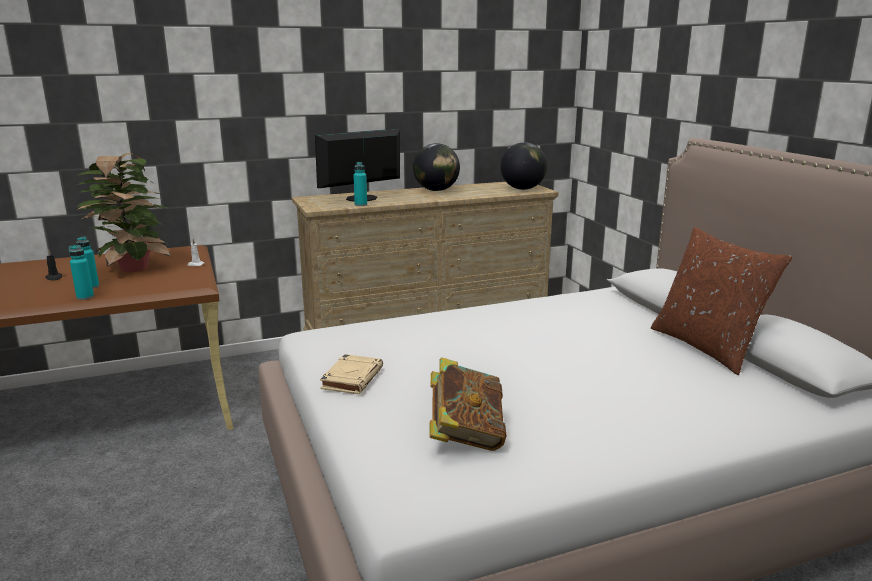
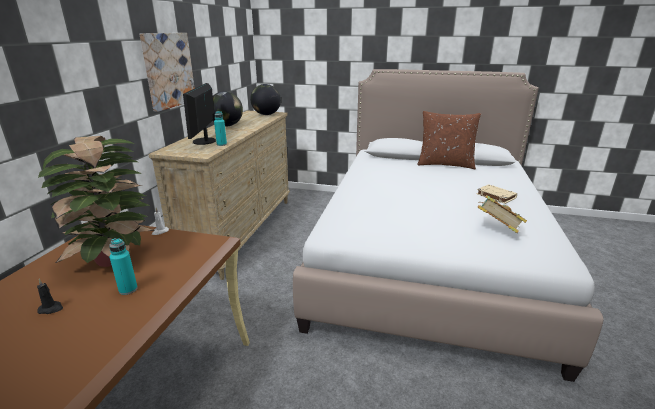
camera: 55 degrees left, 5 degrees up
(85, 297) = (158, 296): turquoise bottle -> none
(352, 108) = (168, 70): none -> picture
(352, 378) = (408, 238): beige book -> beige book (495, 196)

